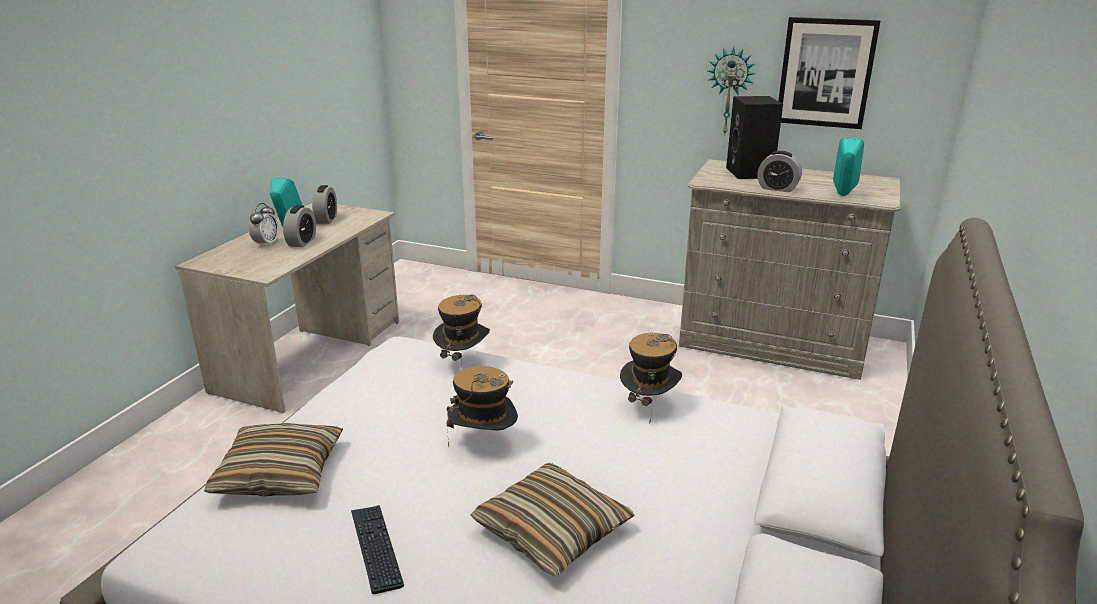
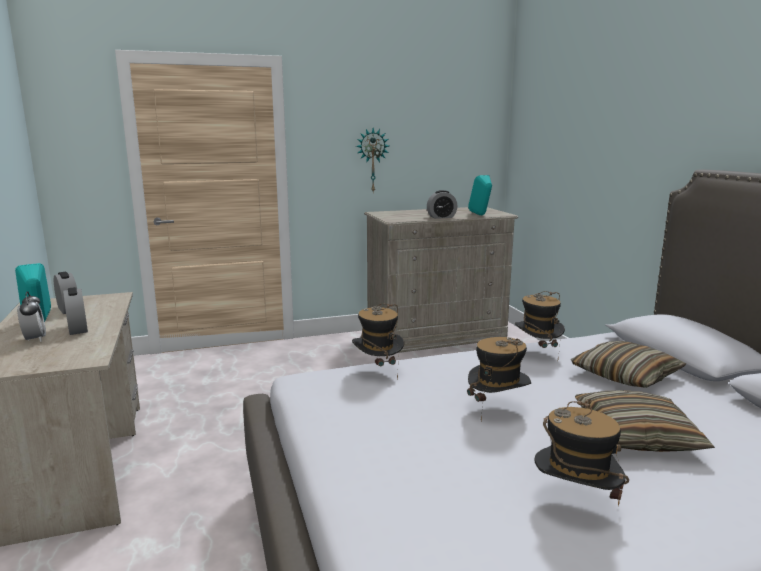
camera: 40 degrees left, 10 degrees down
(279, 473) = (394, 501): pillow -> pillow (625, 375)
(376, 548) = (575, 504): keyboard -> hat
(750, 173) = (407, 213): black speaker -> none
(825, 73) = (432, 142): picture -> none

